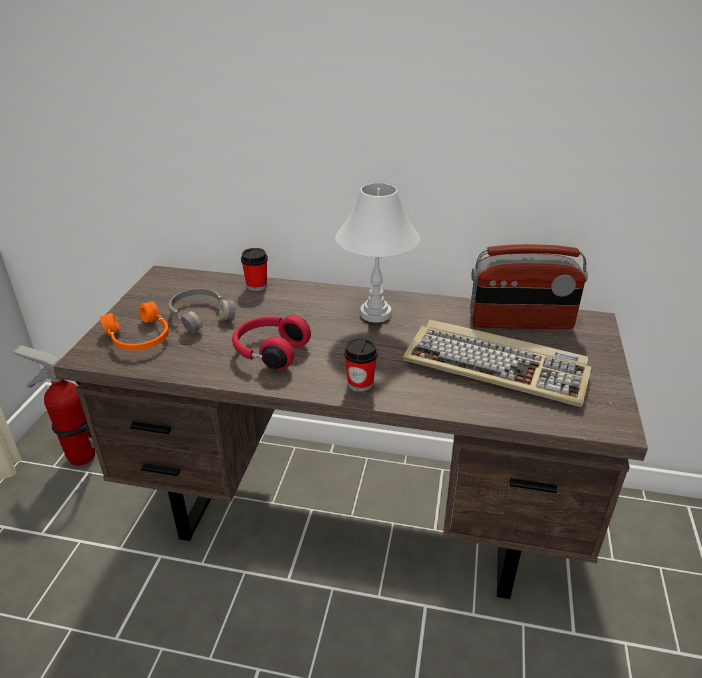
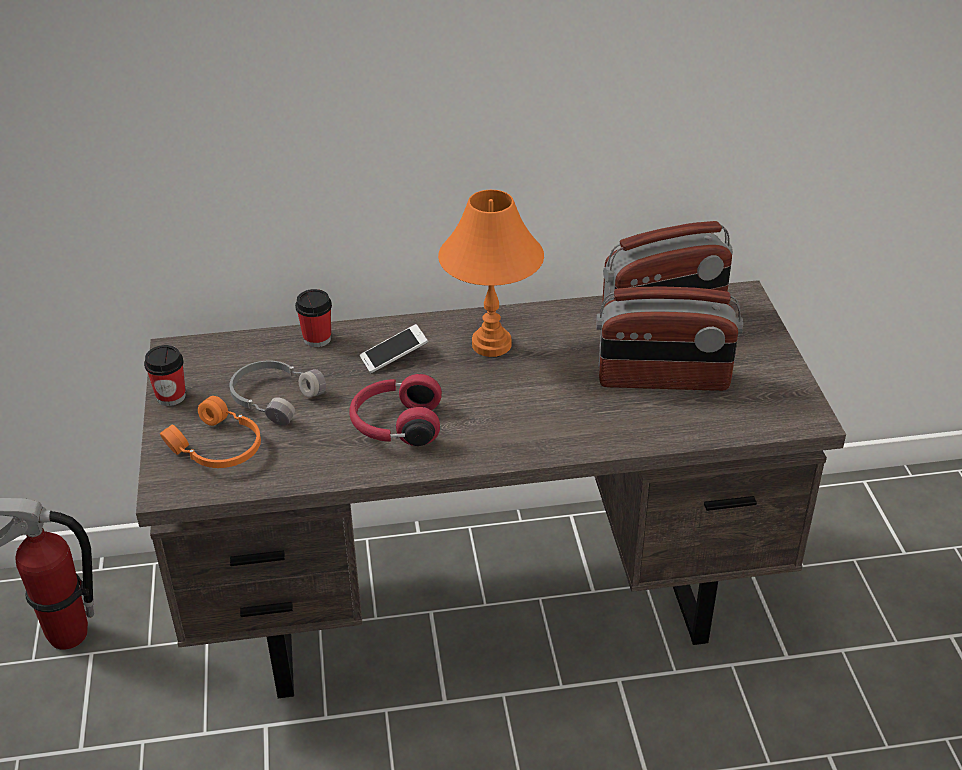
camera: 20 degrees left, 5 degrees up
(300, 307) = (394, 357): none -> phone
(360, 383) = (525, 438): cup -> cup (171, 396)
(375, 314) = (492, 345): white table lamp -> orange table lamp
(497, 366) = (663, 380): keyboard -> radio

